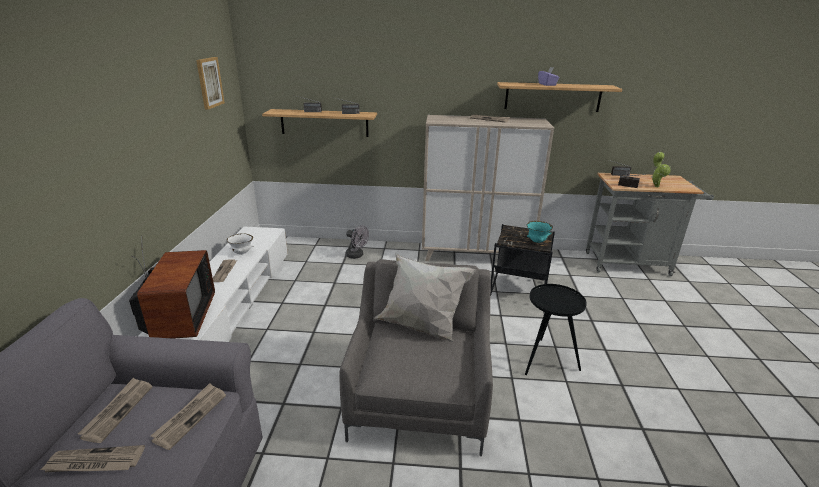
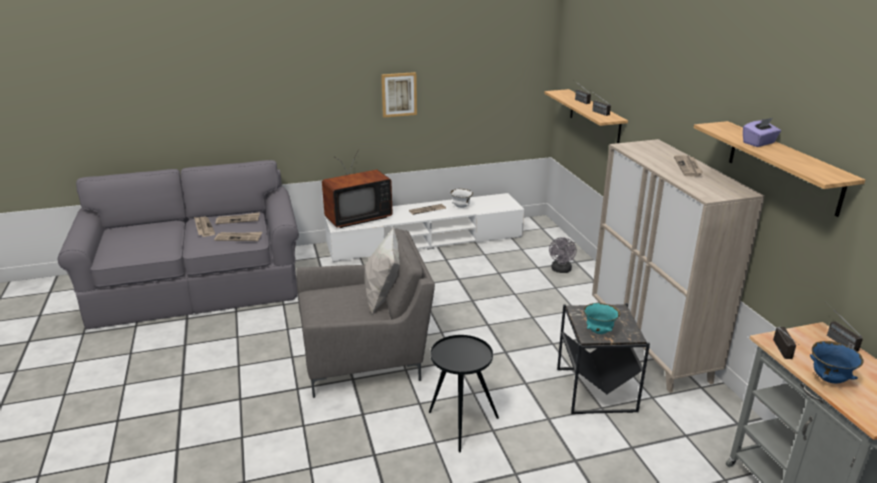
camera: 70 degrees right, 0 degrees up
(209, 82) = (497, 52): picture -> picture (399, 94)
(656, 186) = (828, 379): potted plant -> blue bowl

